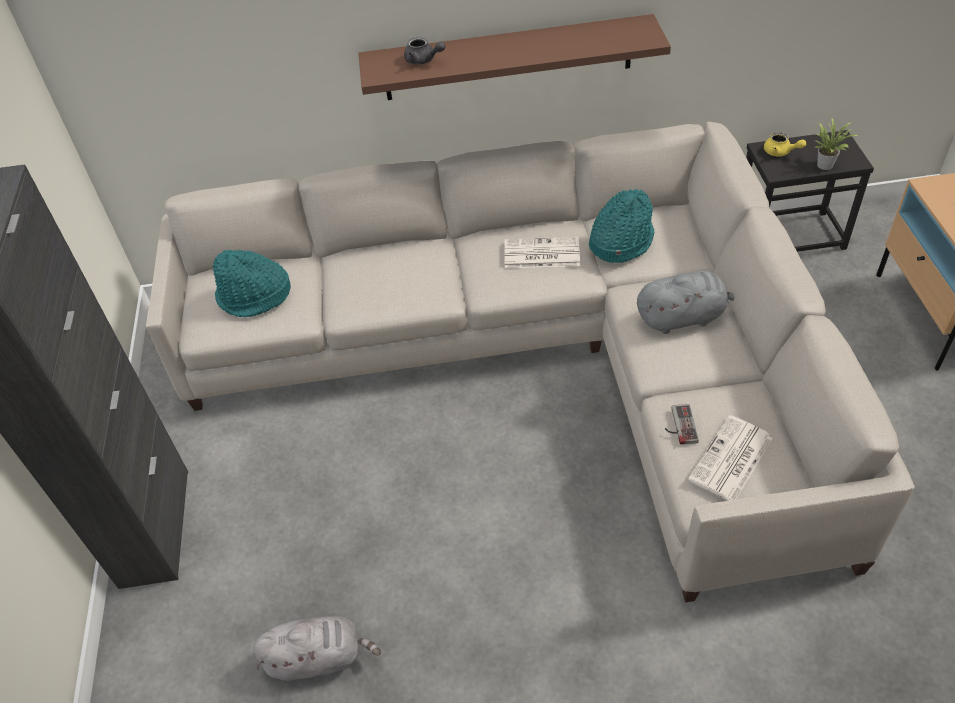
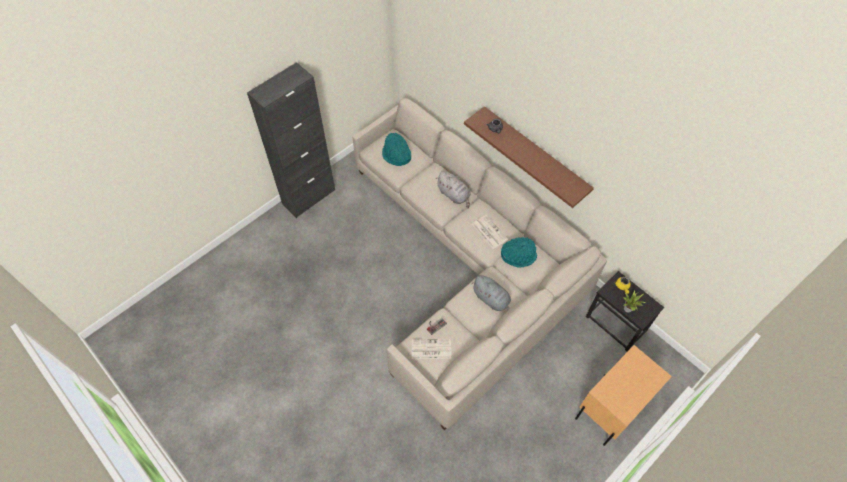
camera: 50 degrees right, 10 degrees up
(319, 658) = (297, 276): grey plush toy -> grey plush toy (454, 195)

